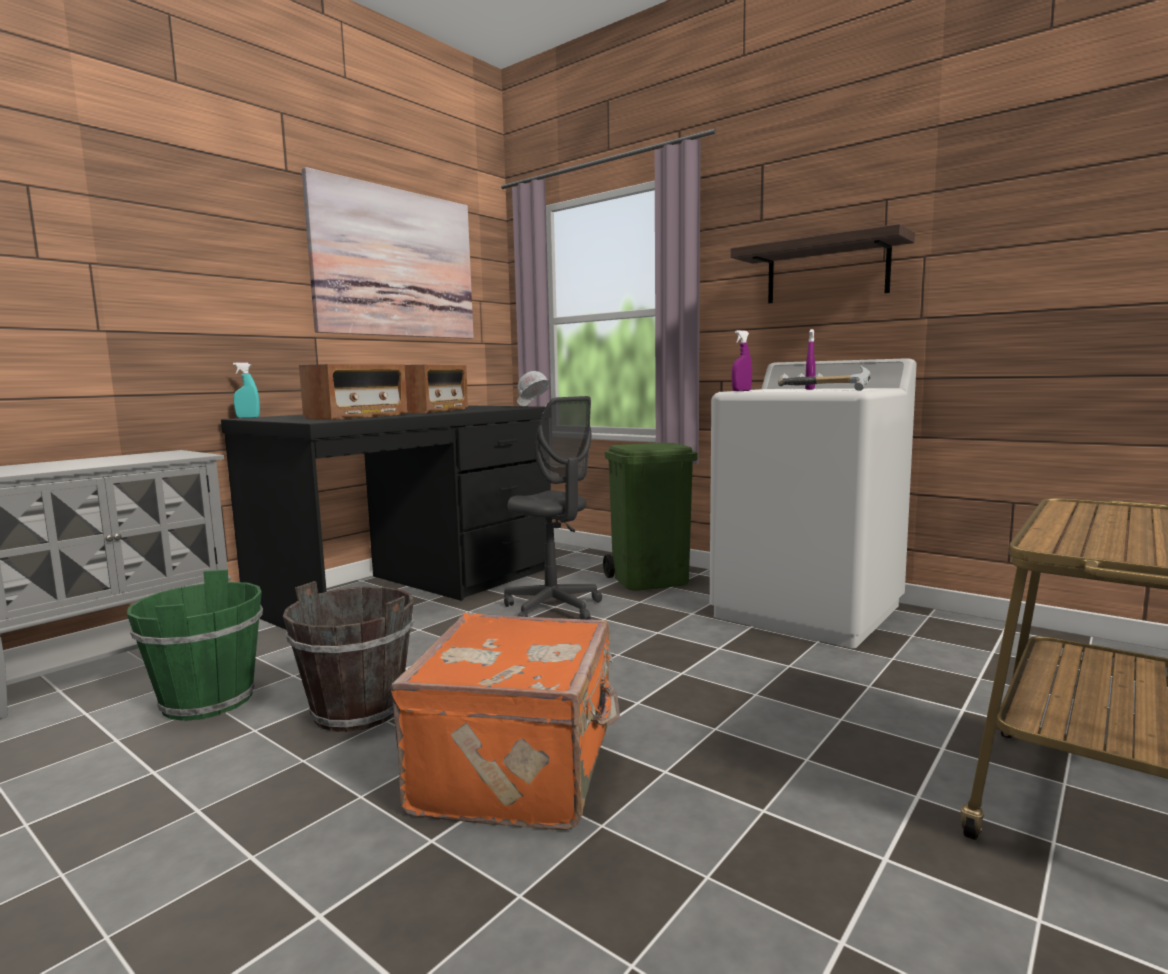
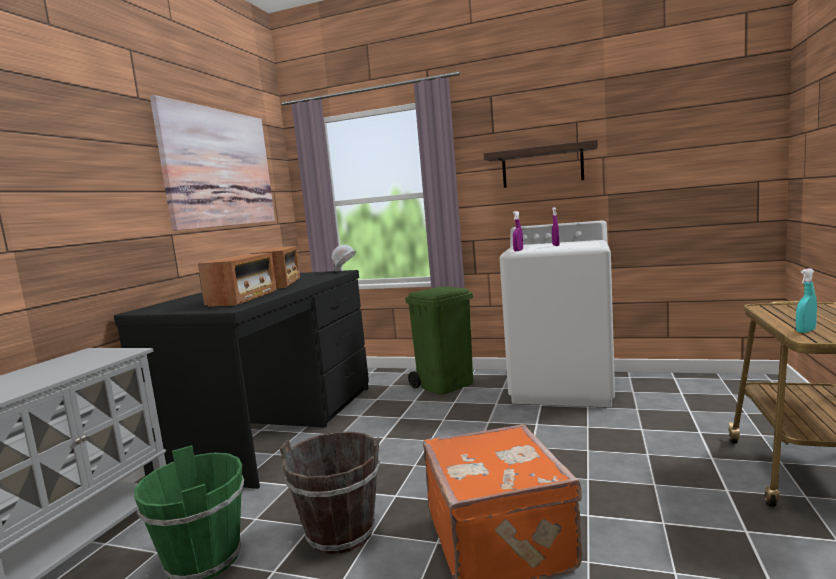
camera: 20 degrees left, 0 degrees up
(248, 418) = (138, 310): turquoise spray bottle -> turquoise spray bottle (805, 331)
(553, 609) = (401, 419): grey office chair -> none
(825, 390) = (574, 246): hammer -> none

